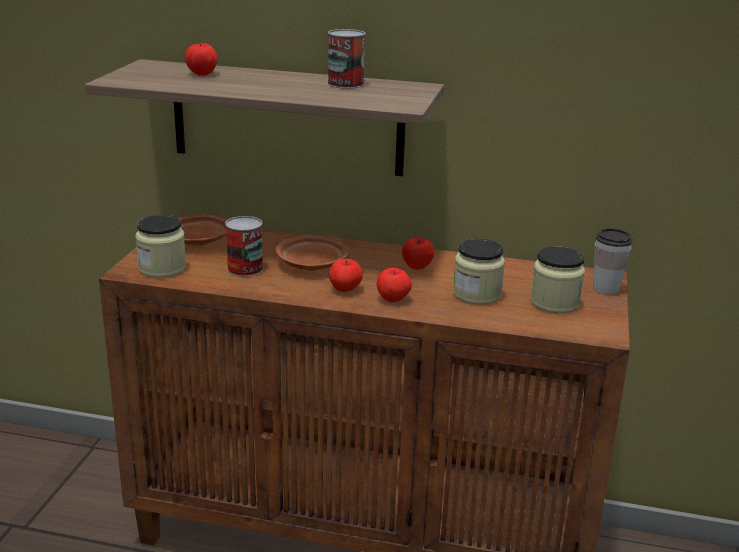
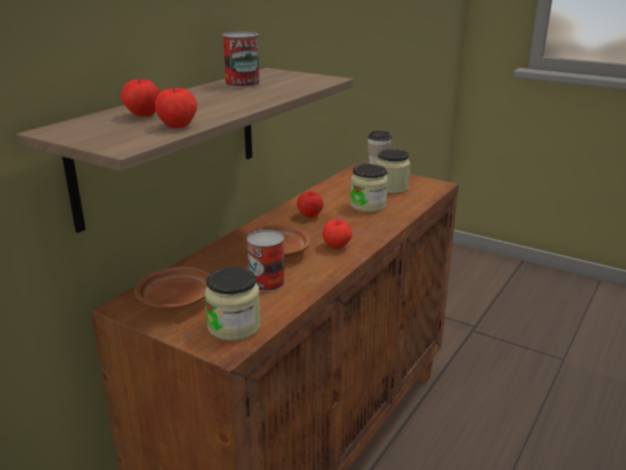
camera: 70 degrees left, 0 degrees up
(393, 299) = (363, 232): apple -> apple (178, 126)

